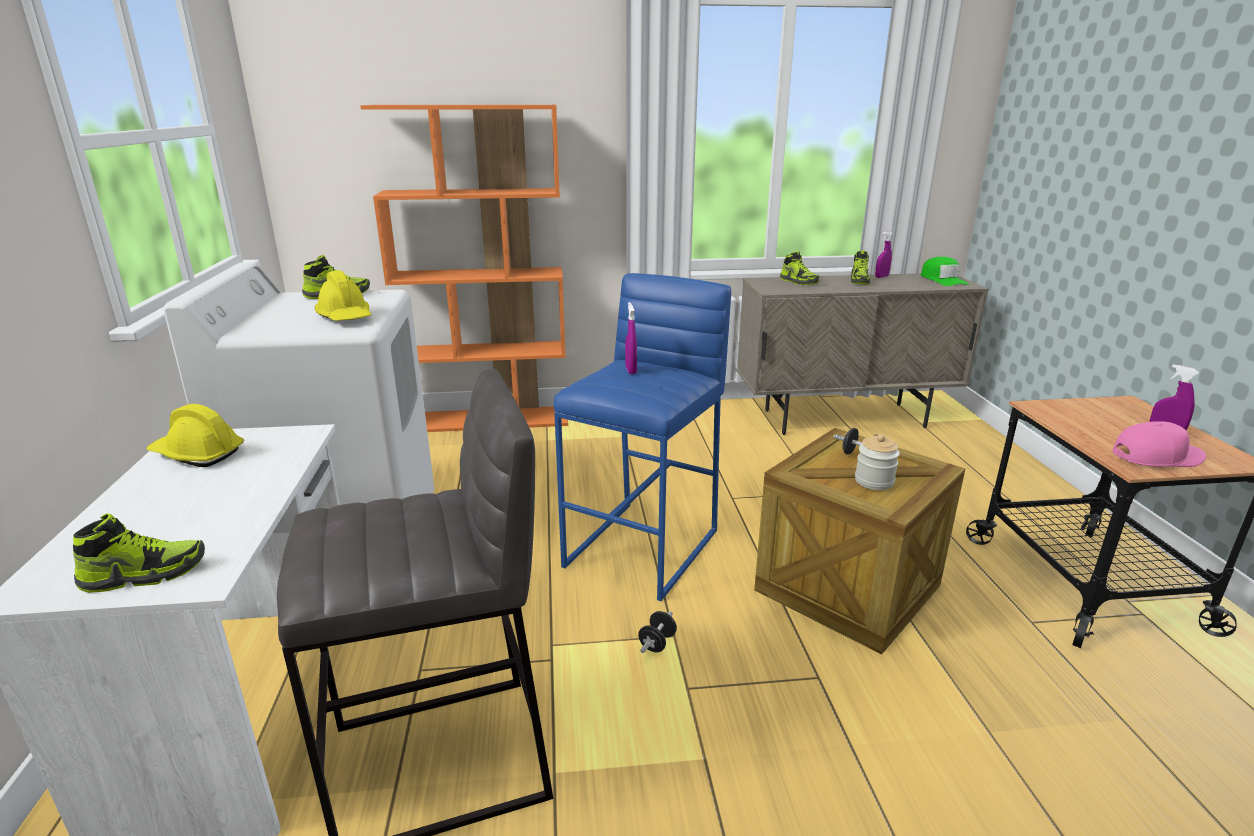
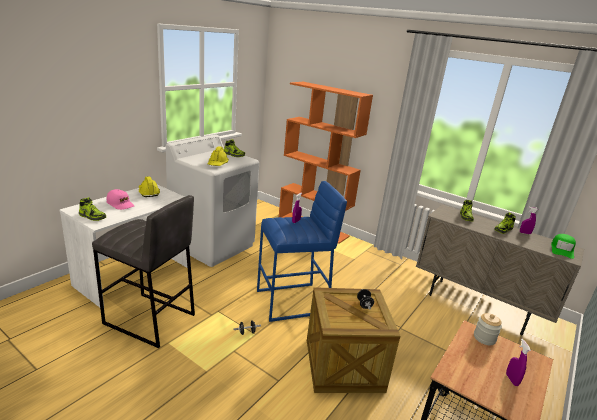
camera: 40 degrees right, 0 degrees up
(874, 481) = (348, 315): jar -> jar (484, 338)
(1157, 456) = (474, 381): pink cap -> pink cap (120, 204)

